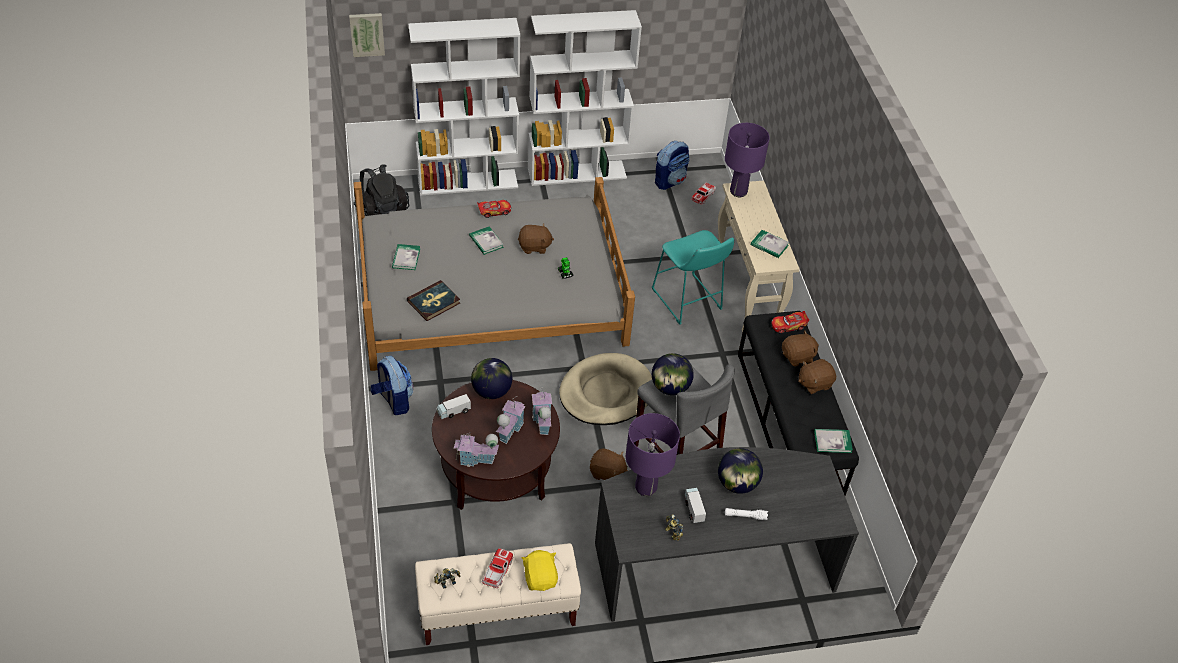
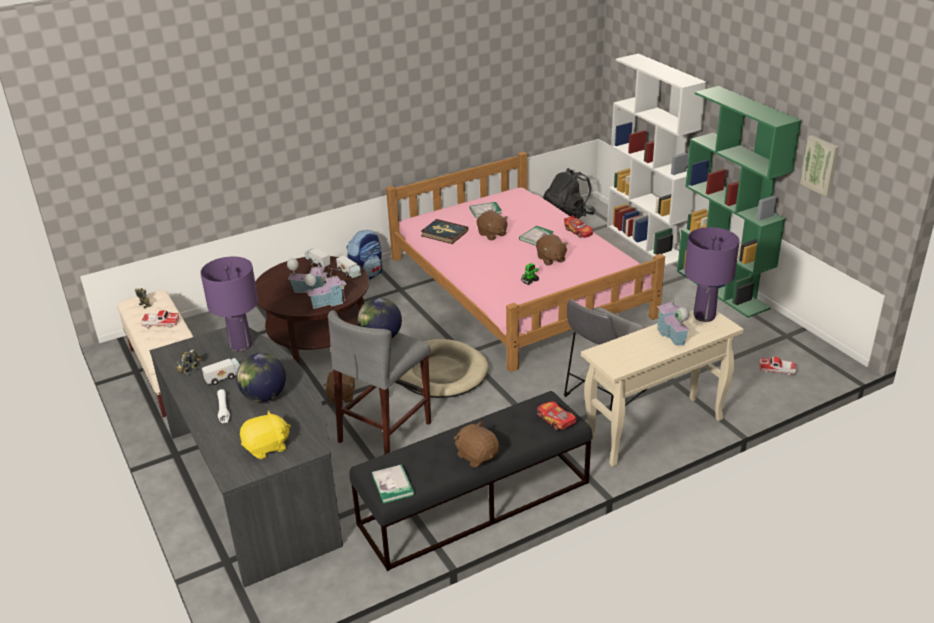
camera: 75 degrees right, 15 degrees down
(367, 34) = (618, 54): picture -> picture (821, 165)
(476, 459) = (271, 283): toy house -> toy house (671, 335)
(491, 391) = (349, 273): globe -> toy truck
(492, 293) = (519, 286): grey bed -> pink bed
(540, 578) = (158, 344): yellow plush toy -> yellow plush toy (267, 447)
(577, 173) = (723, 289): white bookcase -> green bookcase
(670, 181) = (776, 344): backpack -> none
(688, 302) = (602, 395): turquoise stool -> grey stool
(769, 245) = (634, 352): book -> none
(798, 357) = (511, 436): brown plush toy -> brown plush toy (492, 234)

